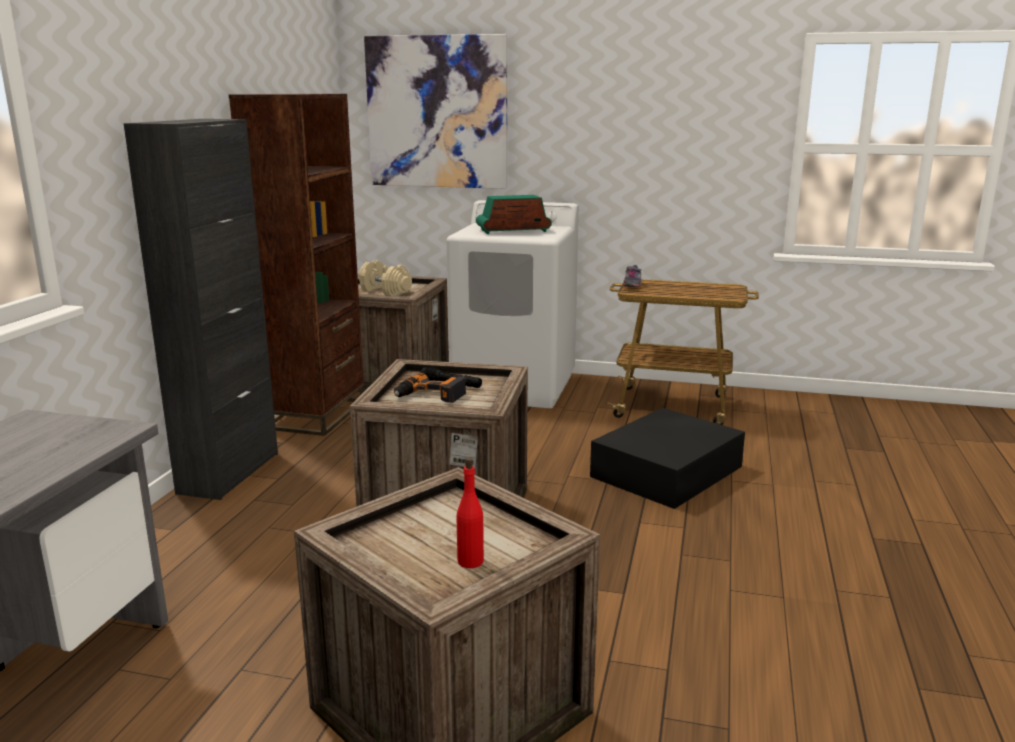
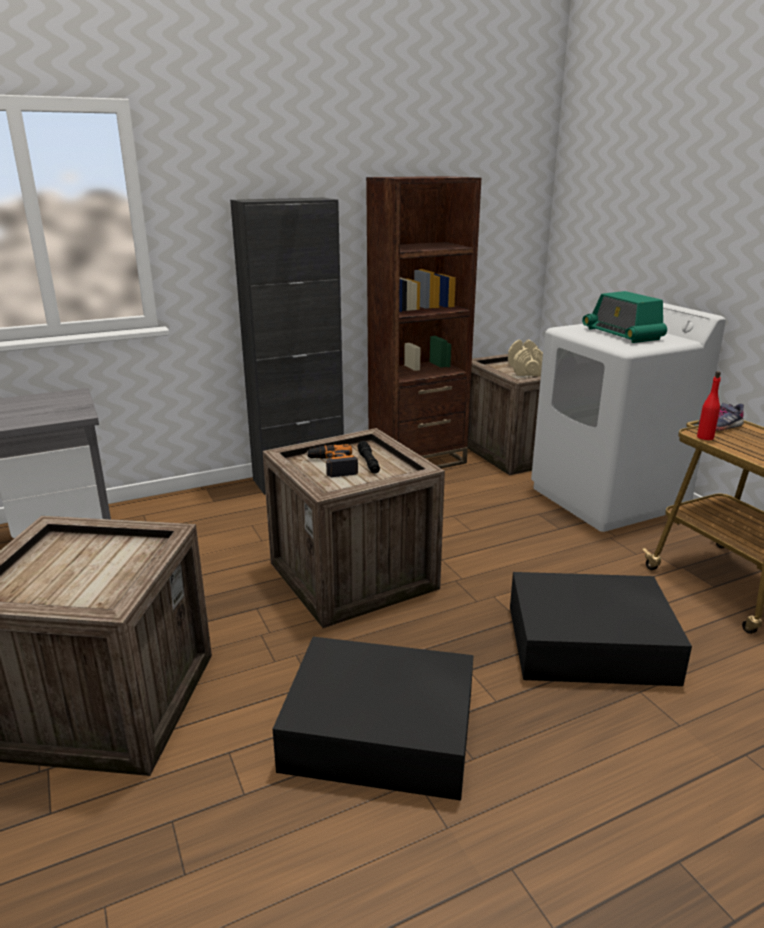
camera: 50 degrees right, 5 degrees up
(437, 112) = (619, 198): picture -> none
(470, 561) = (52, 590): red bottle -> red bottle (705, 437)
(513, 230) = (622, 334): radio -> radio turned 150 degrees counterclockwise
(666, 582) = (382, 732): none -> black storage box

